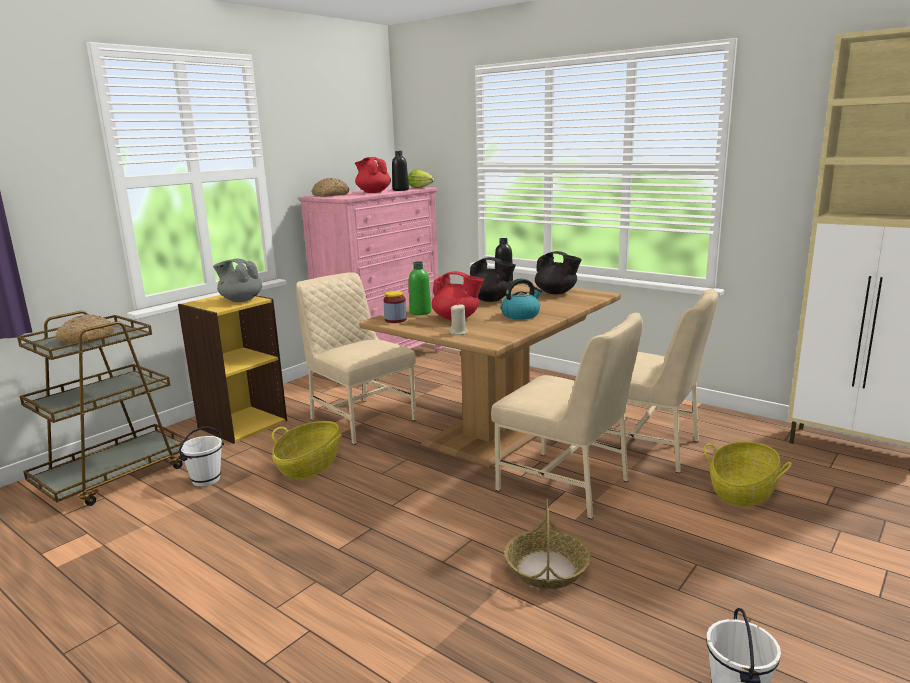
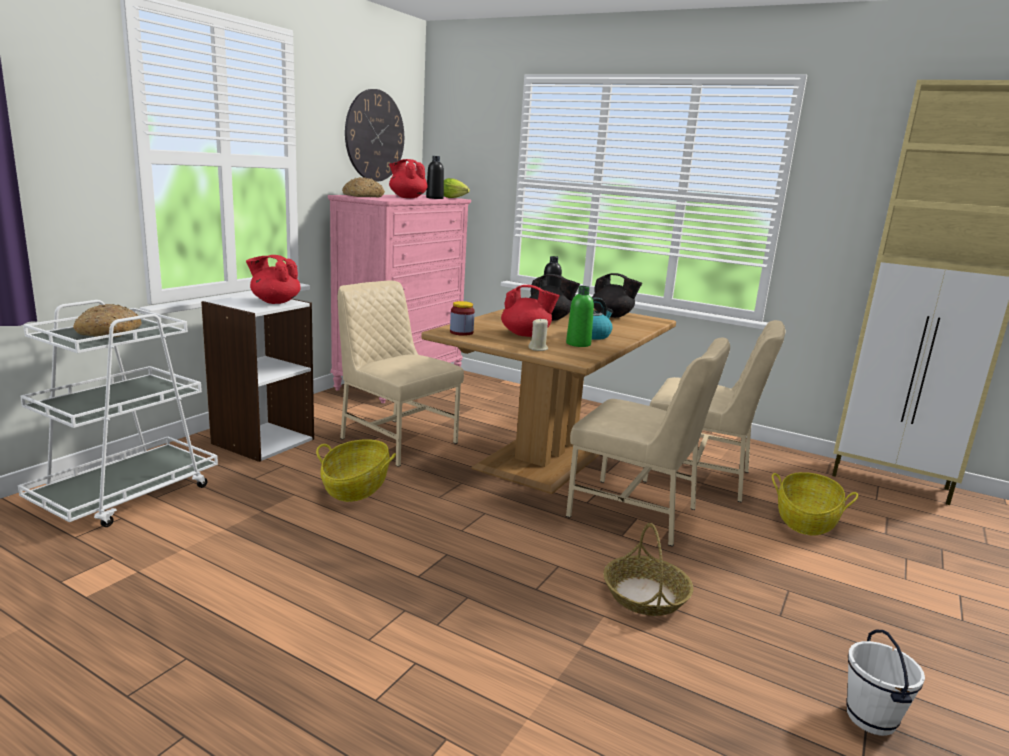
camera: 10 degrees left, 0 degrees up
(115, 476) = (127, 494): brown cart -> white cart
(206, 480) = (240, 500): white bucket -> none
(240, 300) = (275, 302): grey teapot -> red teapot
(242, 424) = (262, 441): yellow bookcase -> white bookcase
(342, 138) = (375, 136): none -> wall clock
(420, 312) = (483, 326): green bottle -> green bottle (578, 344)

